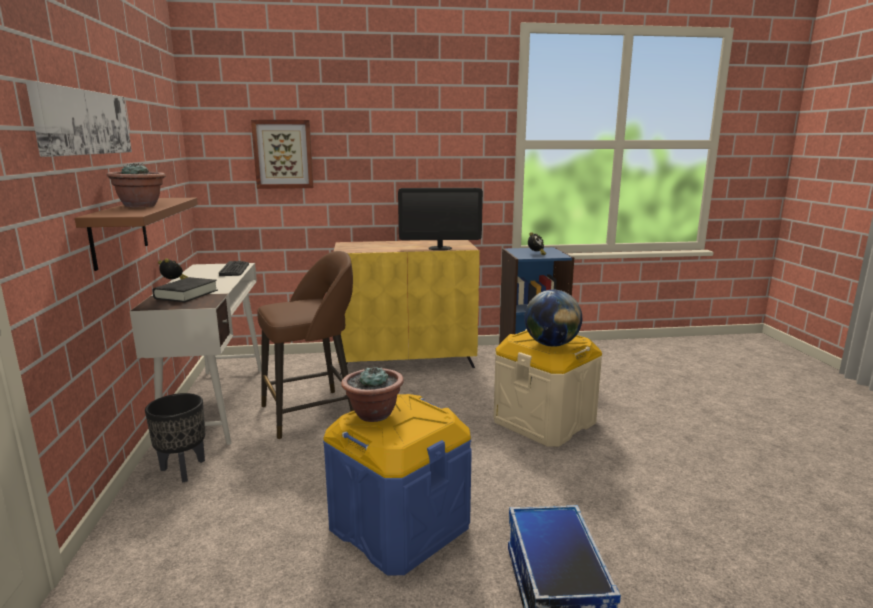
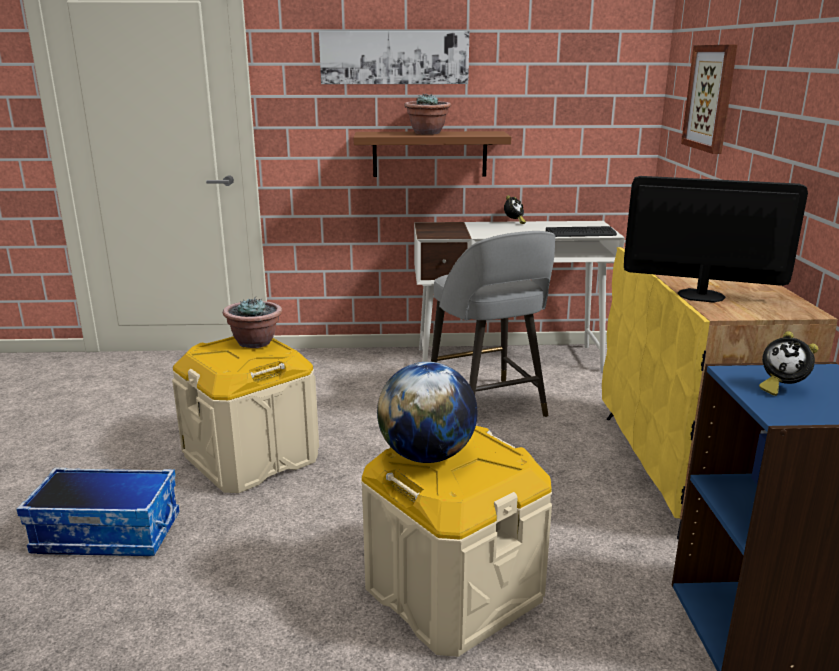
camera: 95 degrees right, 5 degrees up
(184, 470) = (381, 363): black planter -> none
(186, 294) = (465, 229): black book -> none
(312, 412) = (487, 407): brown stool -> grey stool
(399, 526) = (252, 457): blue storage box -> beige storage box
(440, 248) = (701, 295): monitor -> monitor turned 105 degrees clockwise

